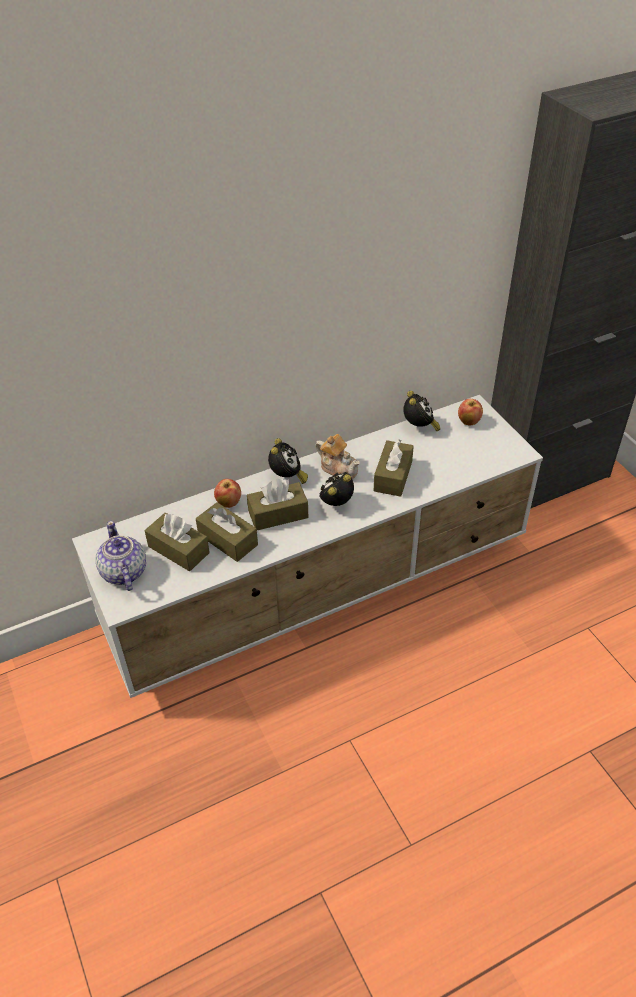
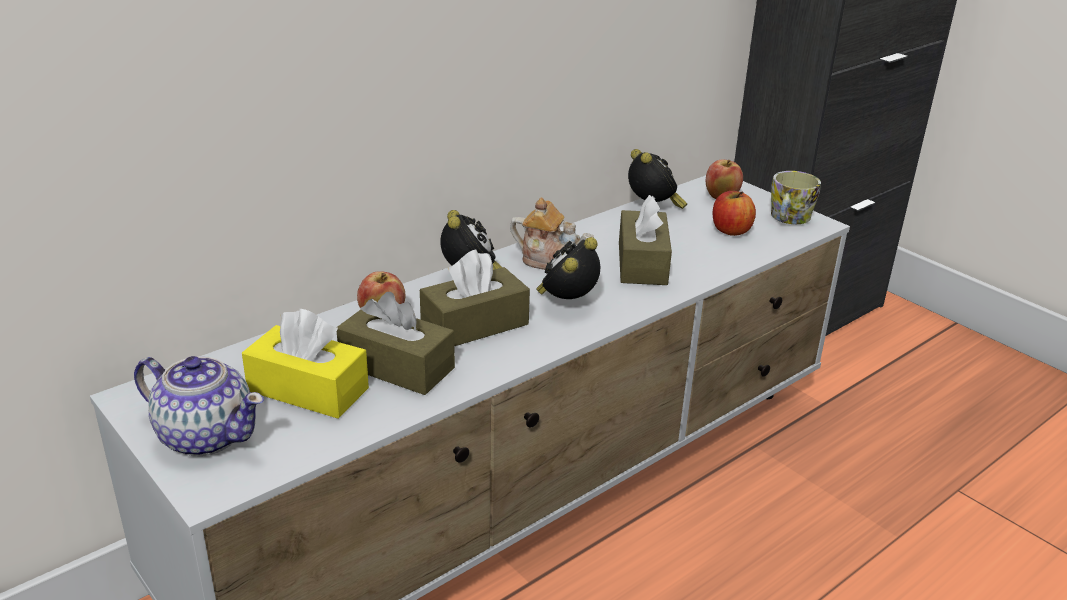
camera: 15 degrees left, 15 degrees down
(123, 572) = (206, 435): teapot -> teapot turned 150 degrees clockwise
(178, 549) = (308, 389): brown tissue box -> yellow tissue box
(461, 453) = (731, 230): none -> apple
(504, 447) = (788, 219): none -> mug

